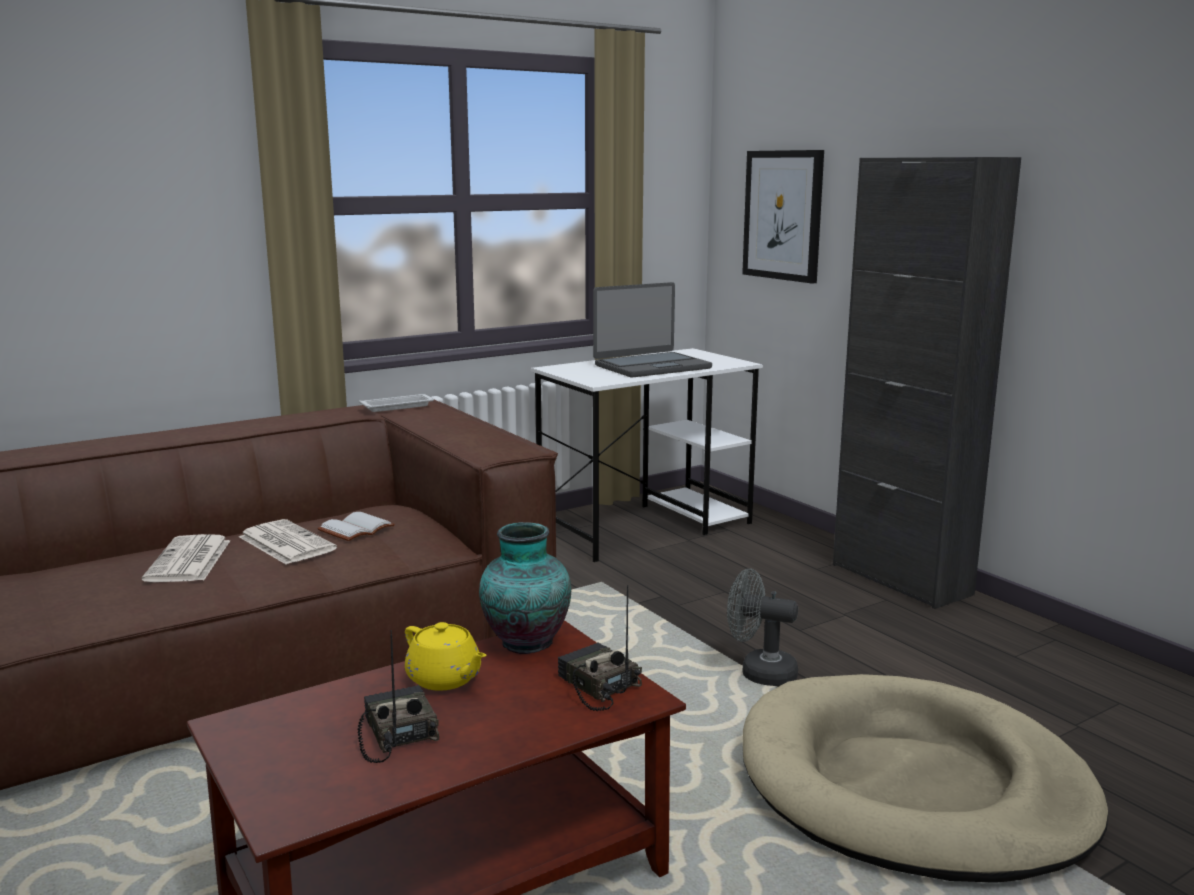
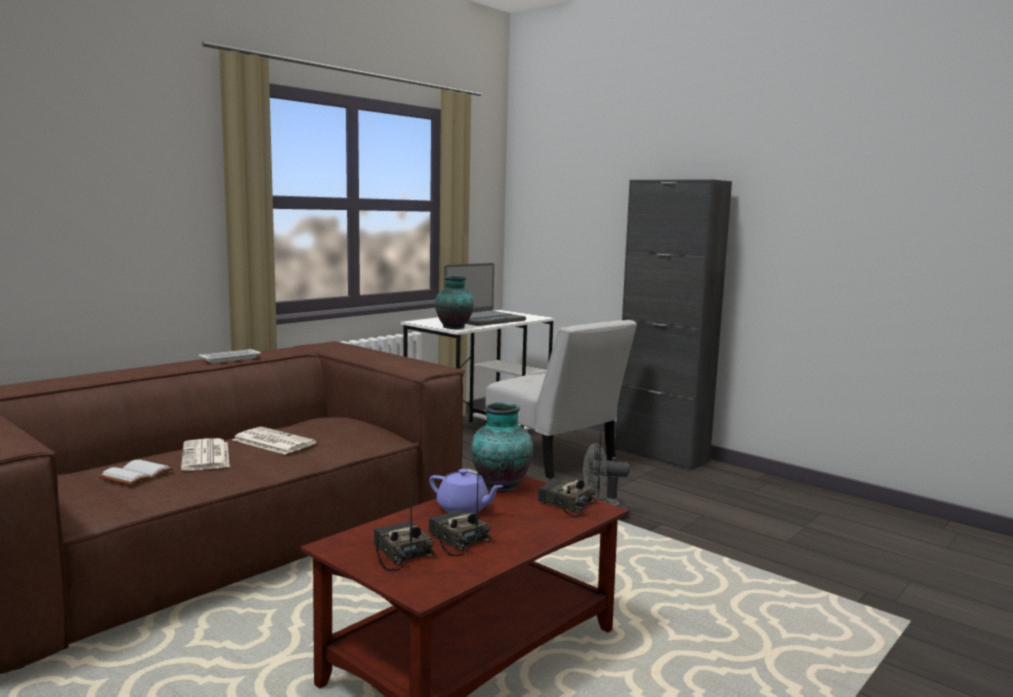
camera: 15 degrees left, 5 degrees down
(302, 748) = (399, 553): none -> radio
(356, 530) = (320, 431): white book -> white book (137, 475)
(398, 407) = (322, 347): white tray -> white tray (231, 359)
(445, 679) = (464, 509): yellow teapot -> purple teapot
(595, 380) = (454, 327): none -> vase
(734, 575) = (555, 459): none -> white chair
(783, 215) = (563, 219): picture -> none
(912, 786) = (730, 567): beige dog bed -> none

